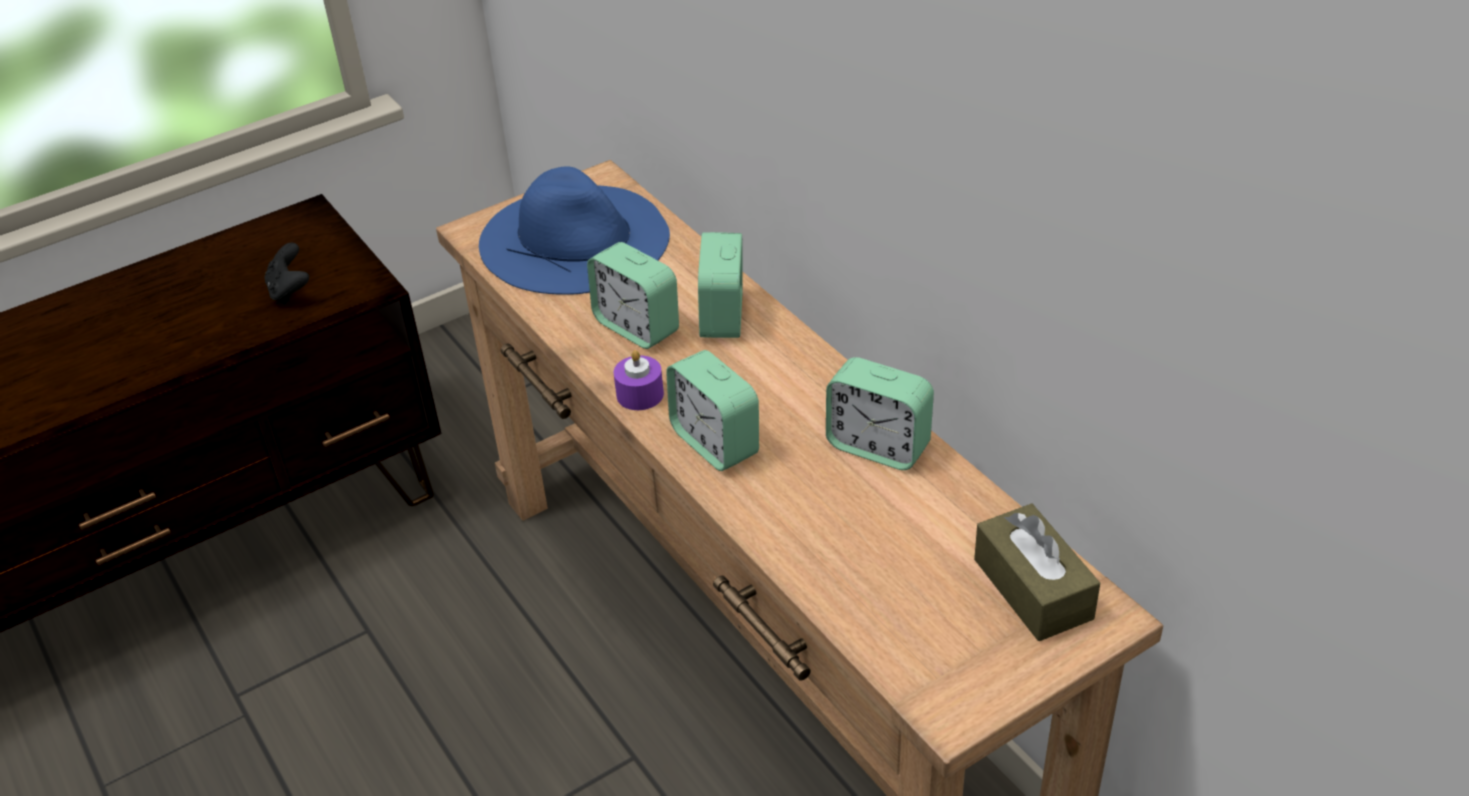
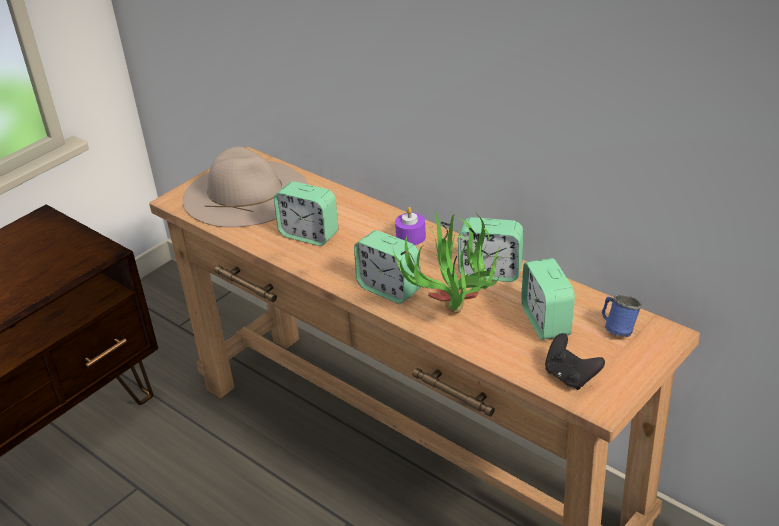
camera: 15 degrees left, 5 degrees down
(290, 291) = (49, 264): black game controller -> black game controller (570, 377)
(574, 238) = (245, 193): blue hat -> beige hat
(640, 394) = (329, 271): purple candle -> purple candle (411, 237)
(723, 317) = (361, 220): alarm clock -> alarm clock (546, 322)
(790, 515) = (455, 319): none -> potted plant
(1033, 589) = (617, 329): brown tissue box -> blue mug

